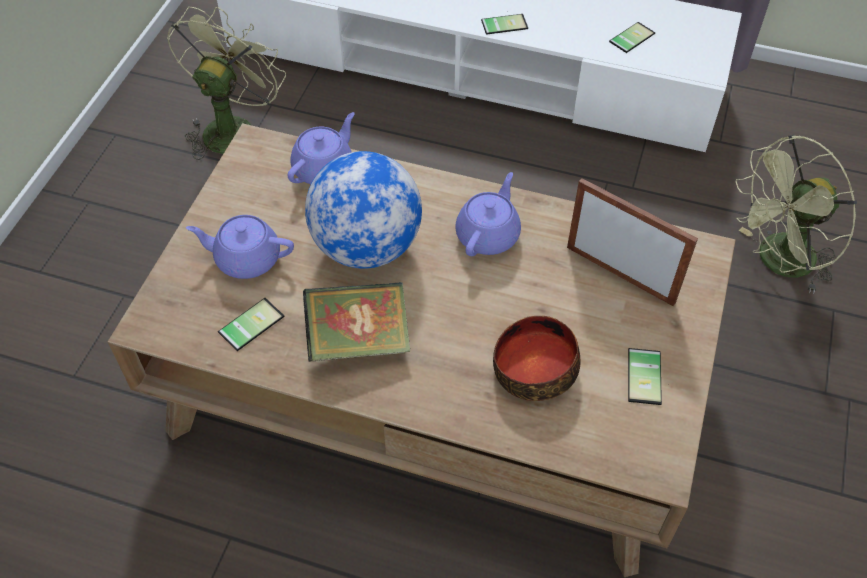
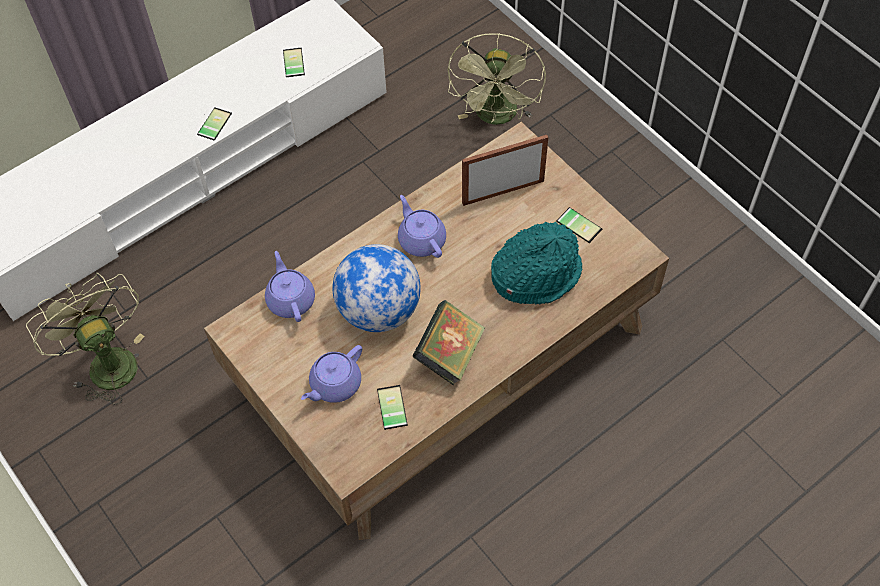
camera: 55 degrees left, 5 degrees up
(535, 368) = (535, 274): bowl -> turquoise hat

